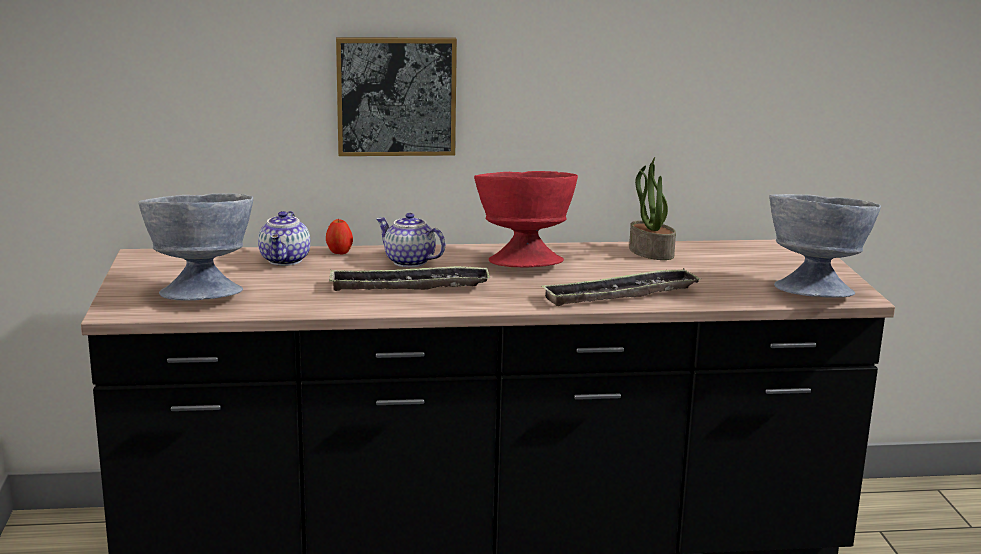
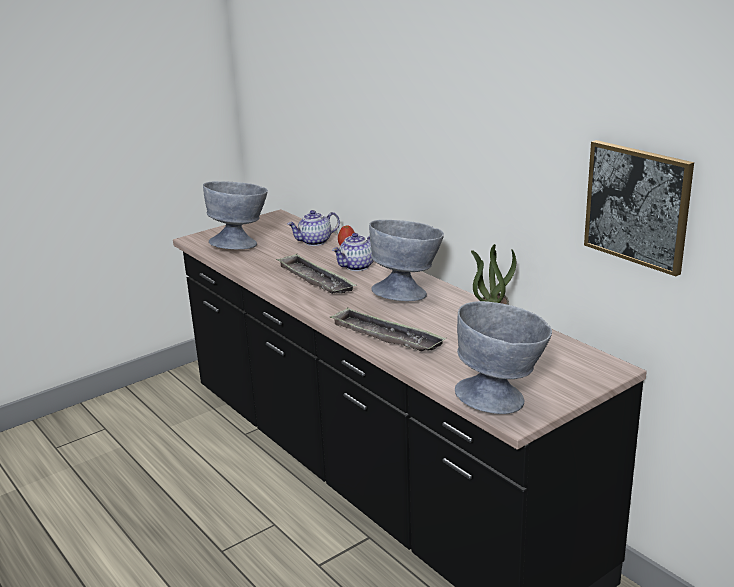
camera: 60 degrees right, 5 degrees up
(396, 96) = (388, 151): picture -> picture (637, 205)
(408, 262) = (357, 267): teapot -> teapot turned 135 degrees counterclockwise
(523, 261) = (407, 293): red bowl -> grey bowl

